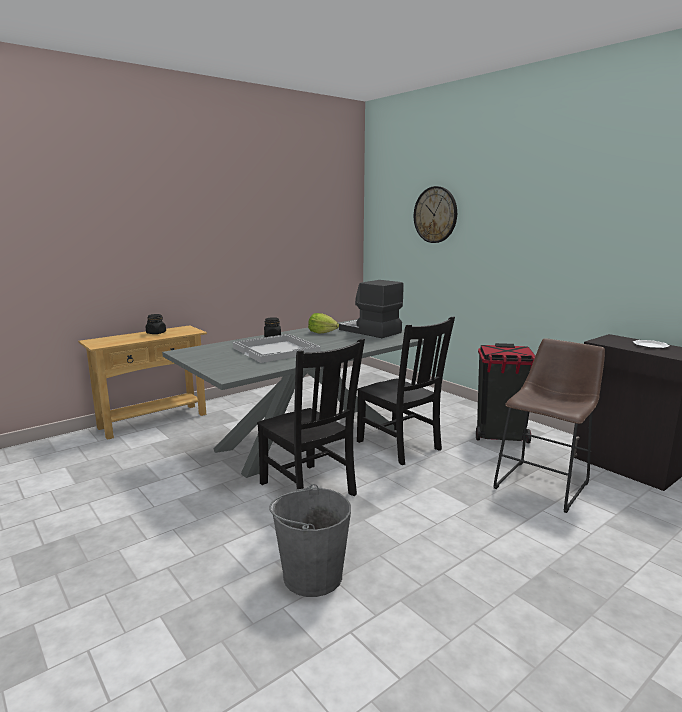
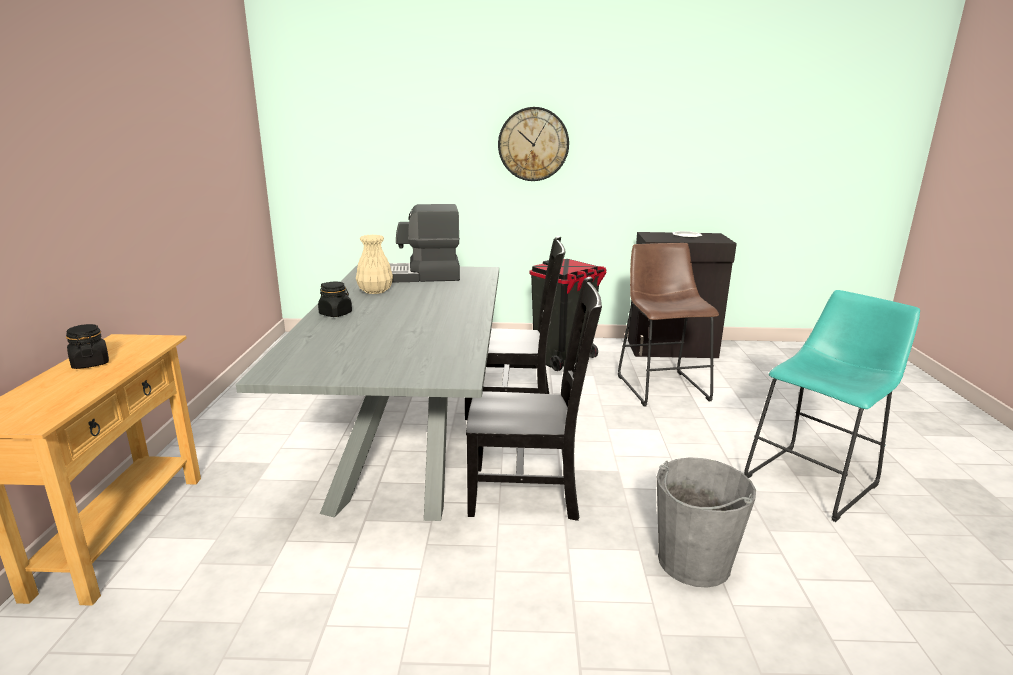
camera: 50 degrees left, 5 degrees up
(277, 350) = (398, 327): white tray -> none
(322, 332) = (374, 291): lettuce -> beige vase
(435, 215) = (400, 112): wall clock -> wall clock (533, 144)
(525, 606) = (815, 479): none -> turquoise stool

